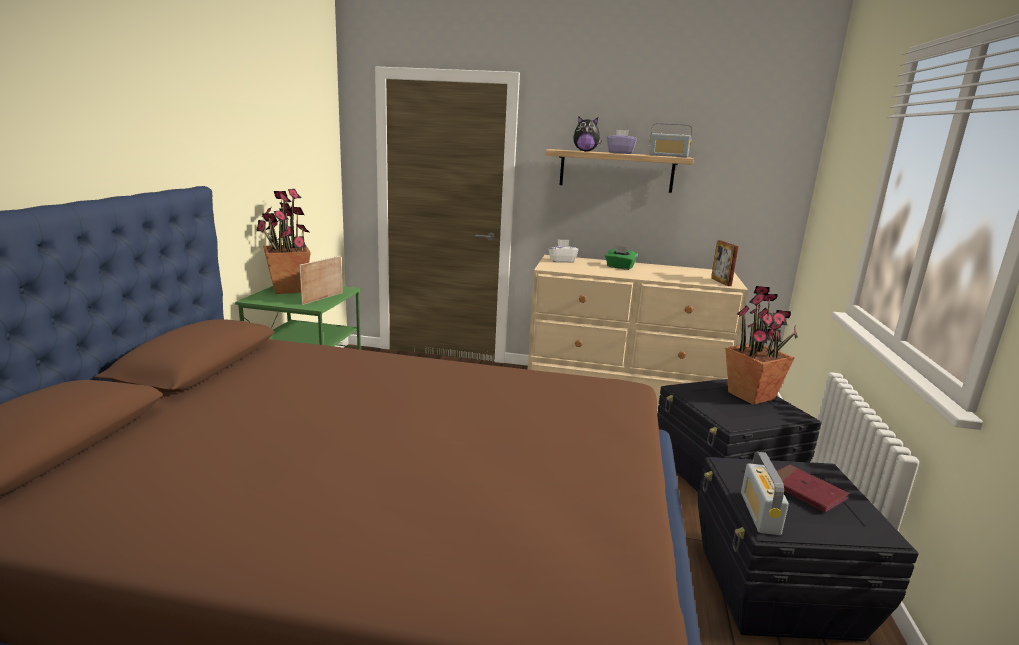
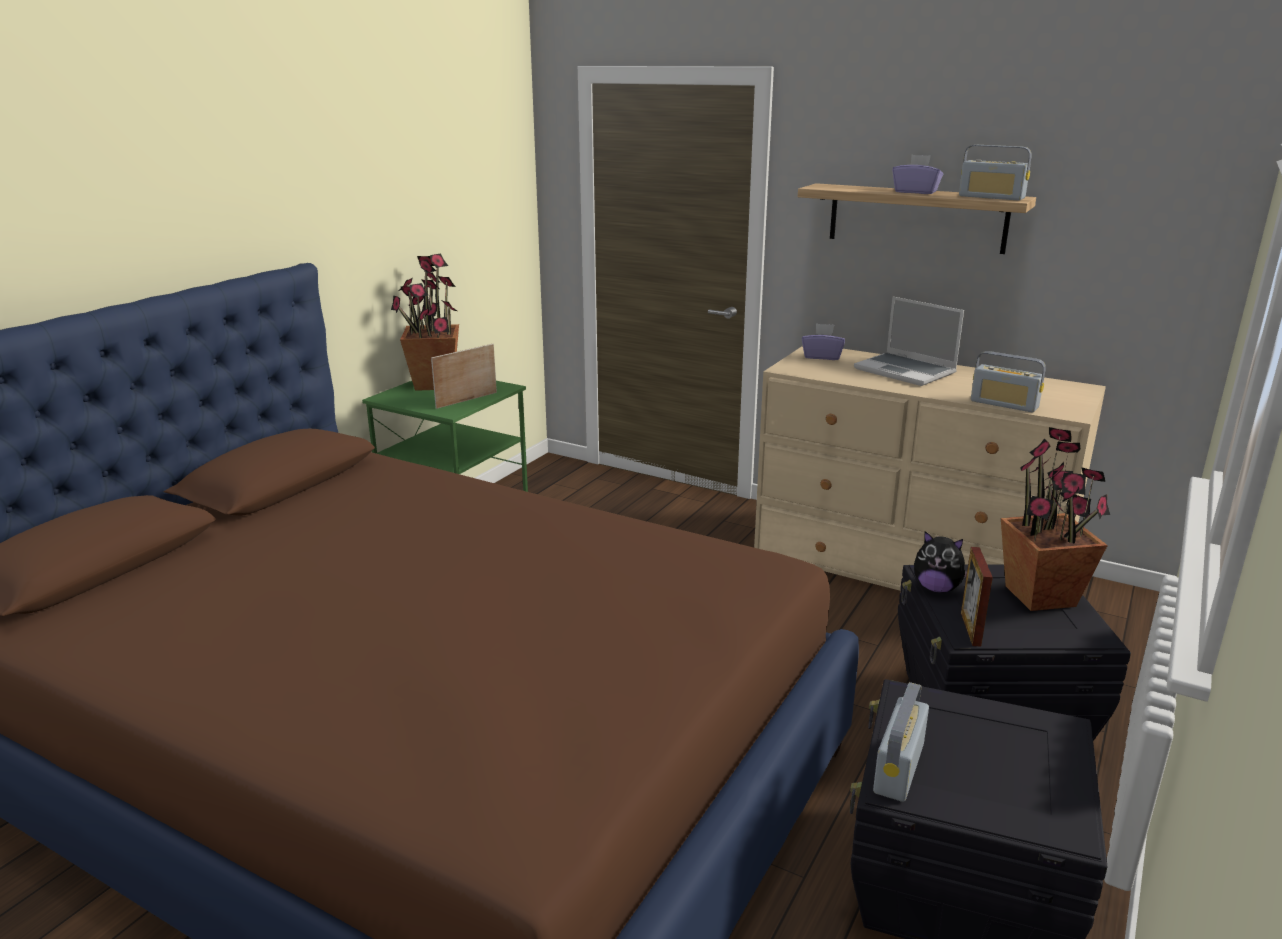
camera: 20 degrees right, 5 degrees up
(562, 261) = (822, 356): white tissue box -> purple tissue box
(585, 151) = (860, 190): plush toy -> plush toy (937, 588)
(619, 267) = (906, 371): green tissue box -> laptop
(692, 282) = (1004, 404): none -> radio
(721, 282) = (1056, 407): picture frame -> picture frame (970, 629)
(805, 491) = (999, 750): red book -> none

